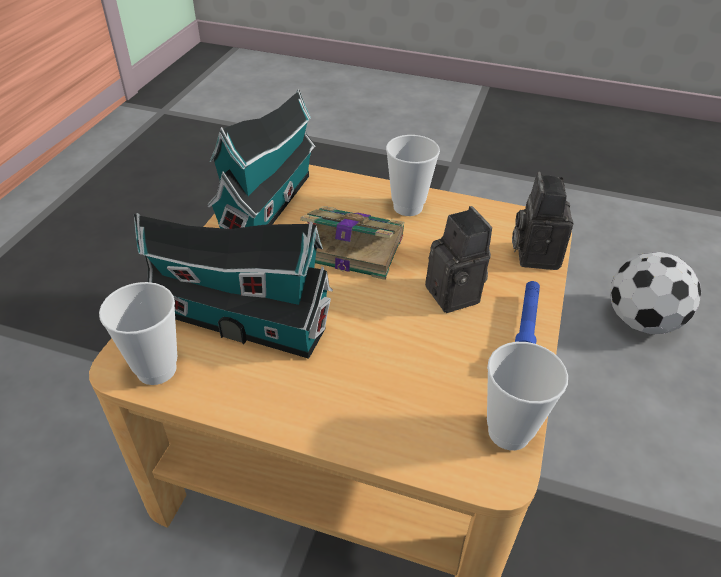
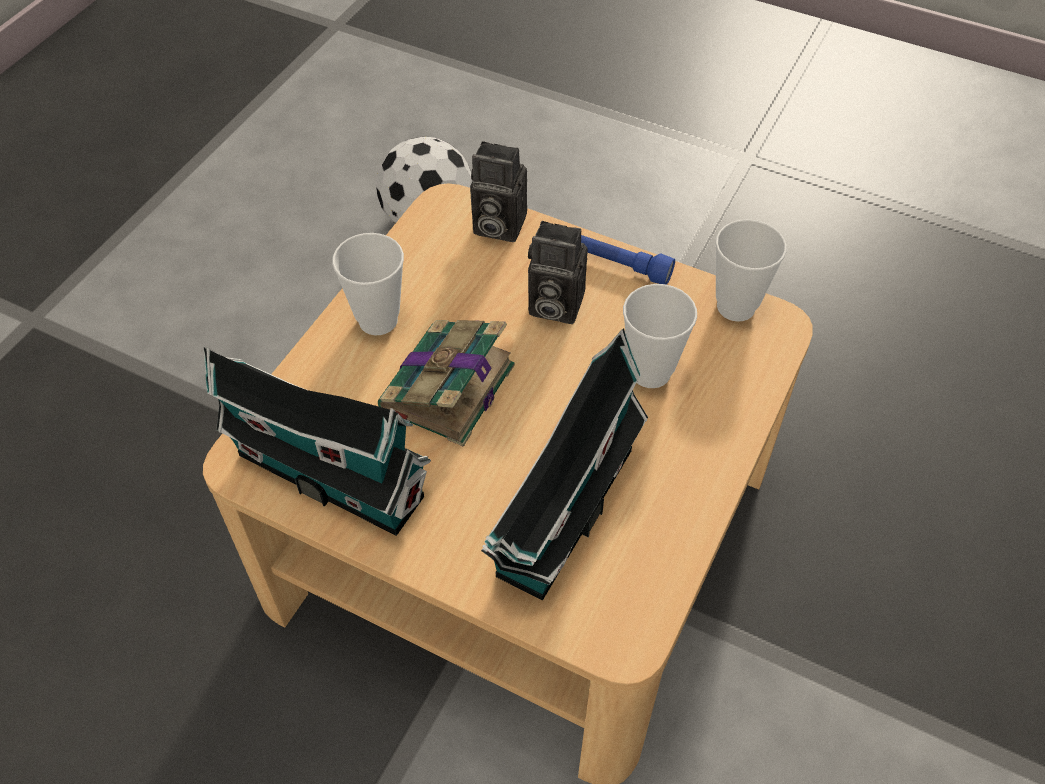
camera: 80 degrees left, 10 degrees up
(156, 369) = (633, 605): cup -> cup (650, 372)
(457, 295) = (552, 305): camera -> camera turned 150 degrees counterclockwise

